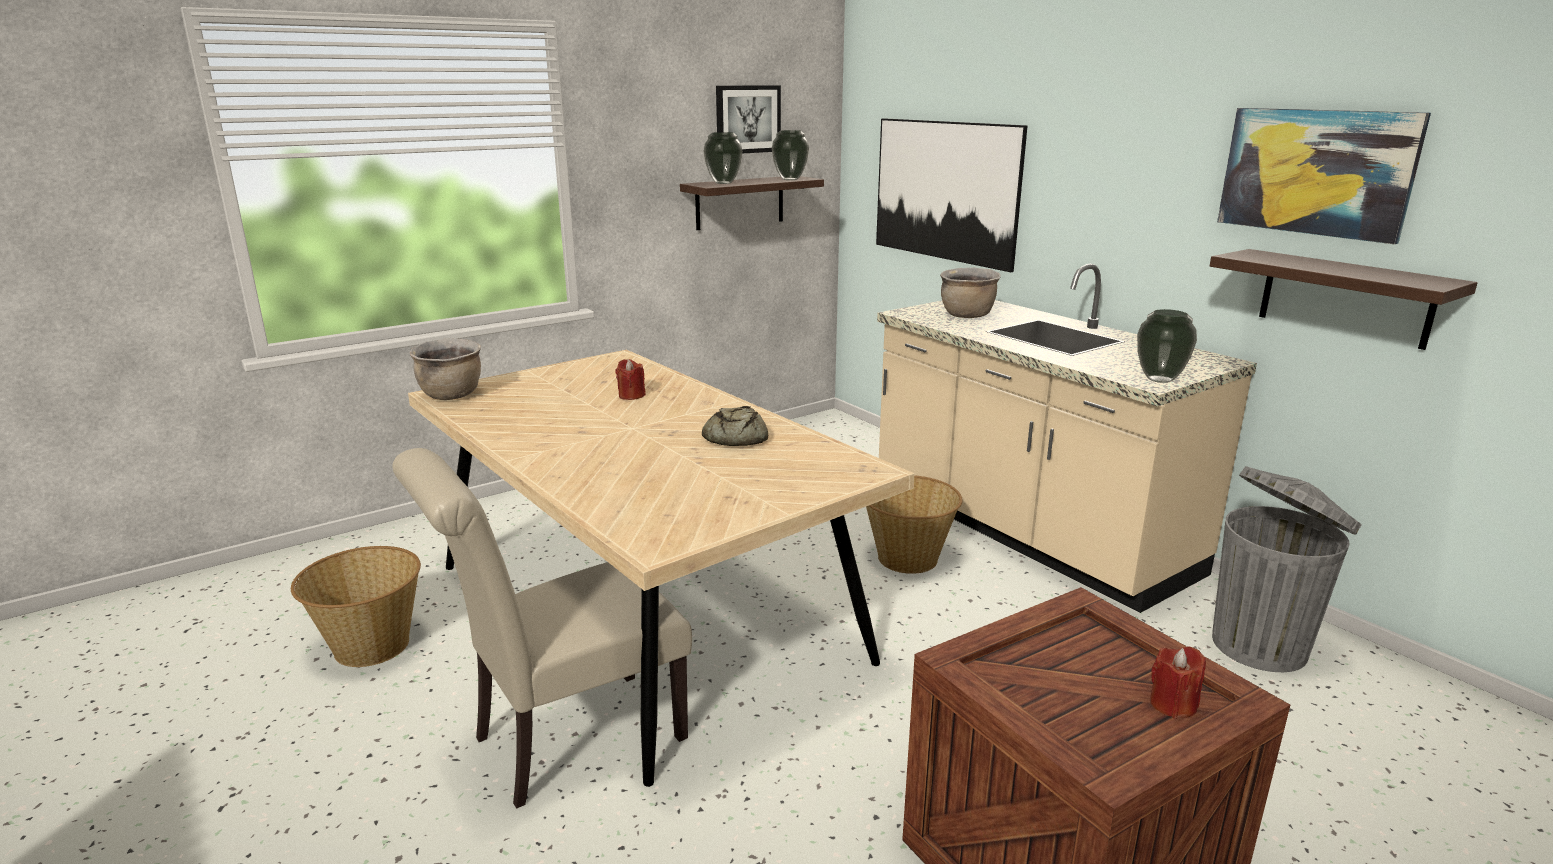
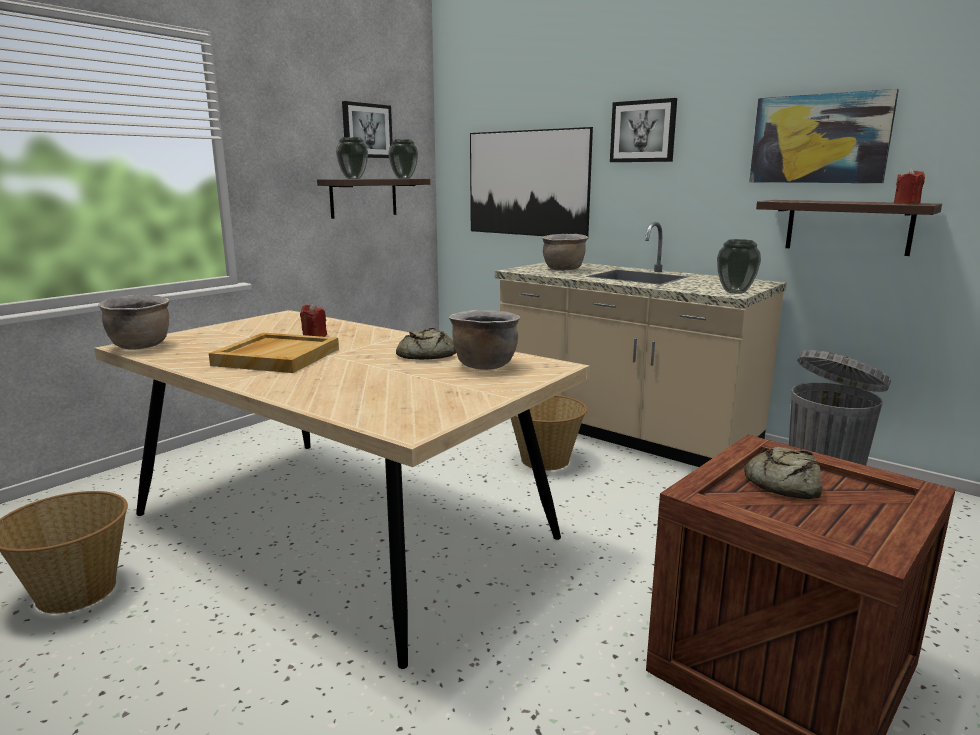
camera: 15 degrees left, 5 degrees down
(567, 741) = (309, 643): beige chair -> none
(577, 424) = (277, 357): none -> beige tray
(791, 461) = (484, 365): none -> brown cooking pot
(1076, 661) = (782, 483): none -> bread
(1089, 137) = (643, 131): none -> picture
(1173, 704) = (874, 502): red candle -> red candle (906, 203)

